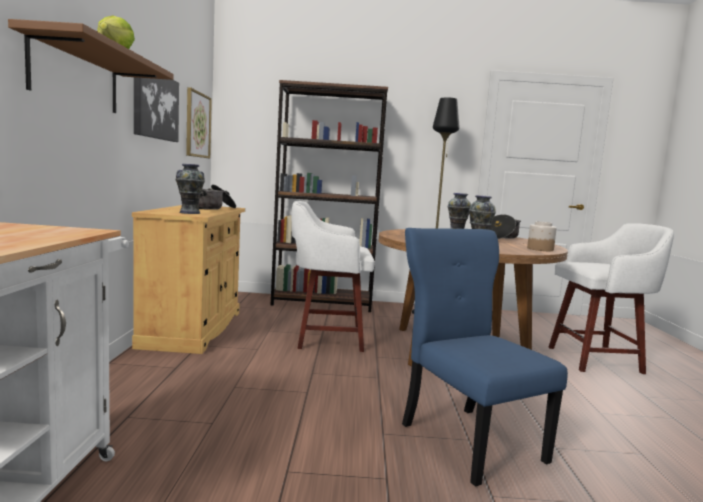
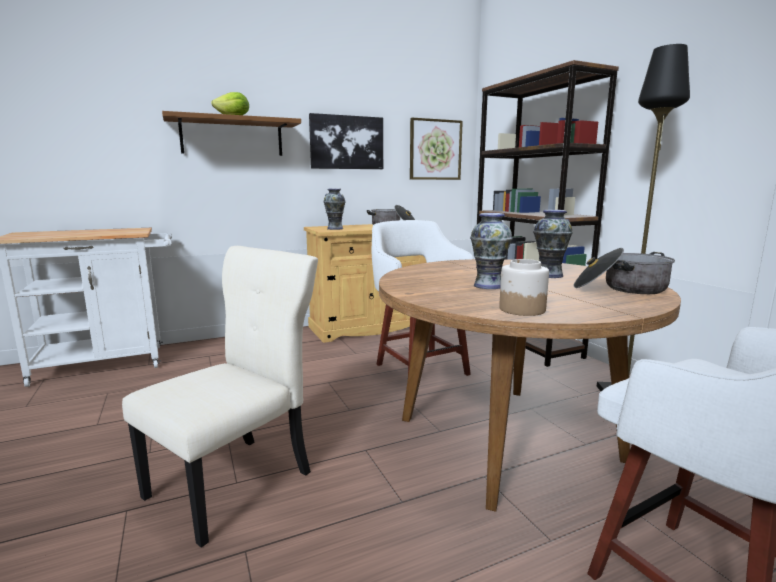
camera: 65 degrees right, 5 degrees up
(468, 439) = (236, 482): blue chair -> beige chair

